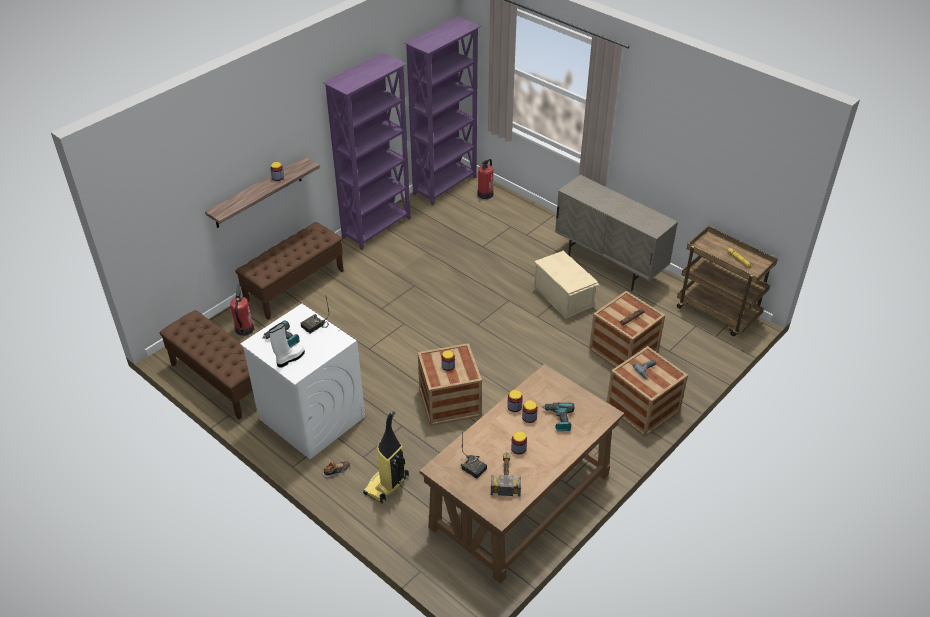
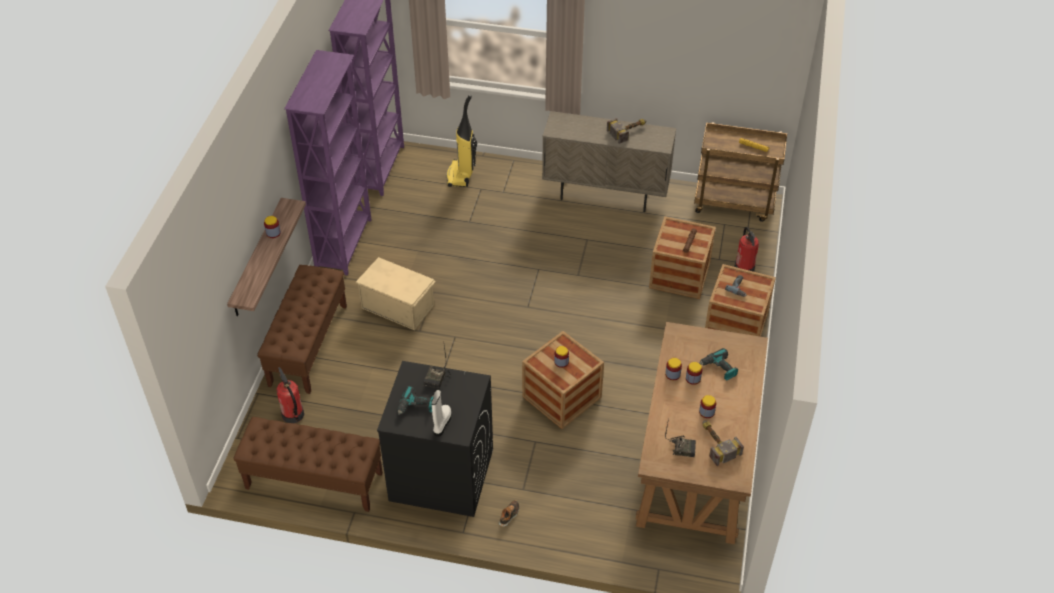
camera: 30 degrees left, 5 degrees up
(311, 417) = (440, 474): white washing machine -> black washing machine
(387, 485) = (567, 506): vacuum cleaner -> vacuum cleaner (461, 175)
(485, 194) = (428, 162): fire extinguisher -> fire extinguisher (744, 268)
(564, 296) = (587, 243): beige storage box -> beige storage box (398, 305)
(634, 210) = (629, 131): none -> hammer

